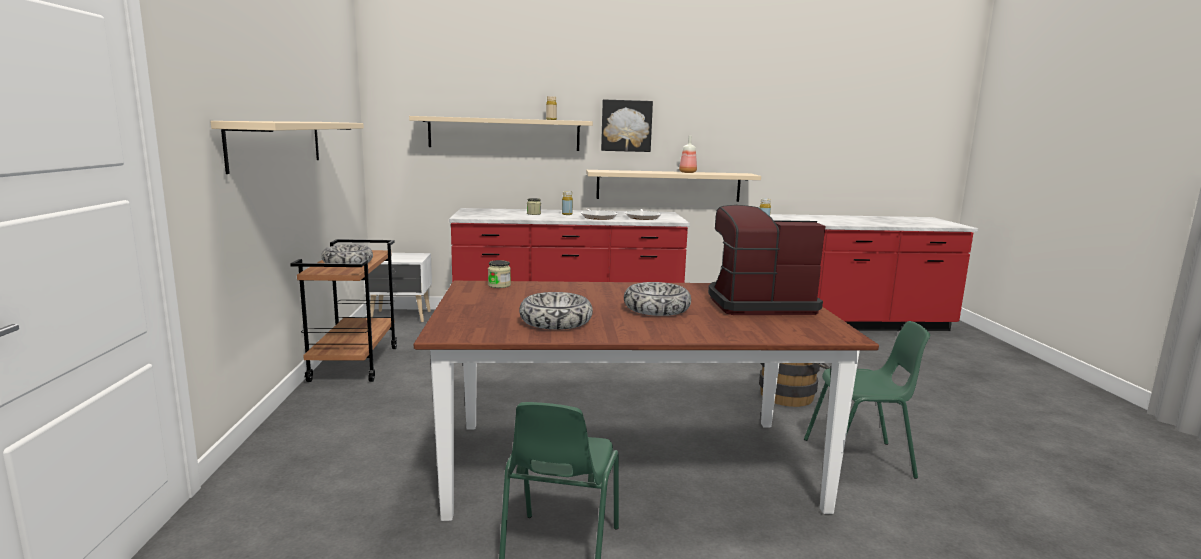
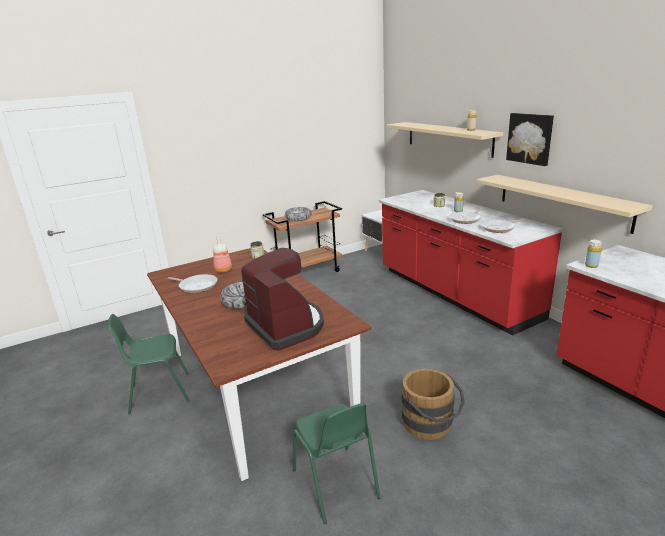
camera: 65 degrees right, 10 degrees up
(277, 143) = (256, 153): beige shelf -> none
(555, 321) = (197, 286): bowl -> frying pan
(687, 172) = (566, 193): bottle -> bottle (223, 270)

